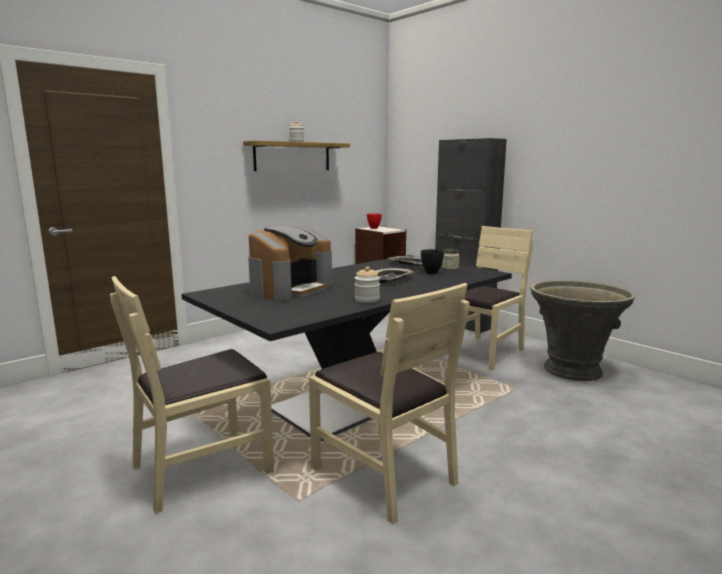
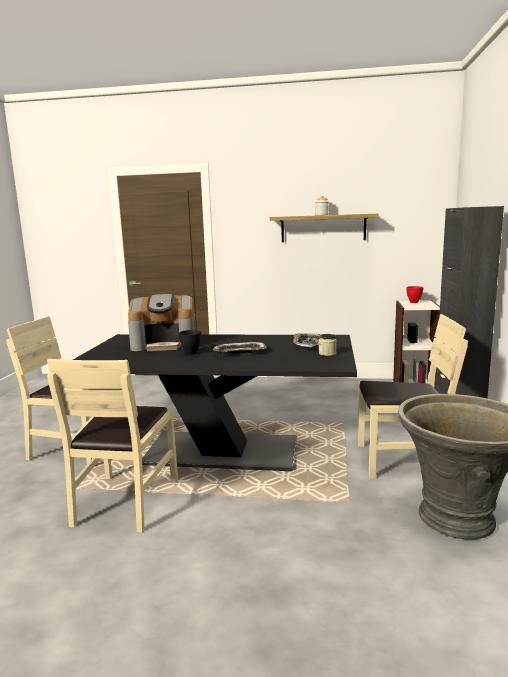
camera: 50 degrees right, 0 degrees up
(367, 300) = (167, 363): jar -> none
(432, 273) = (293, 354): black bowl -> black bowl (191, 353)

